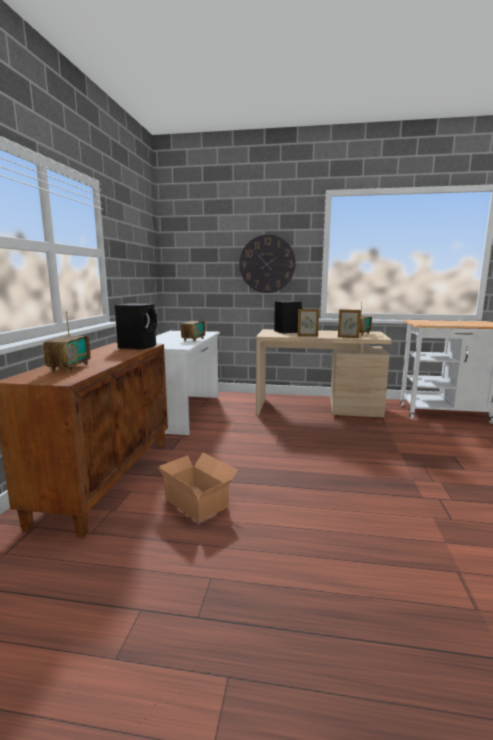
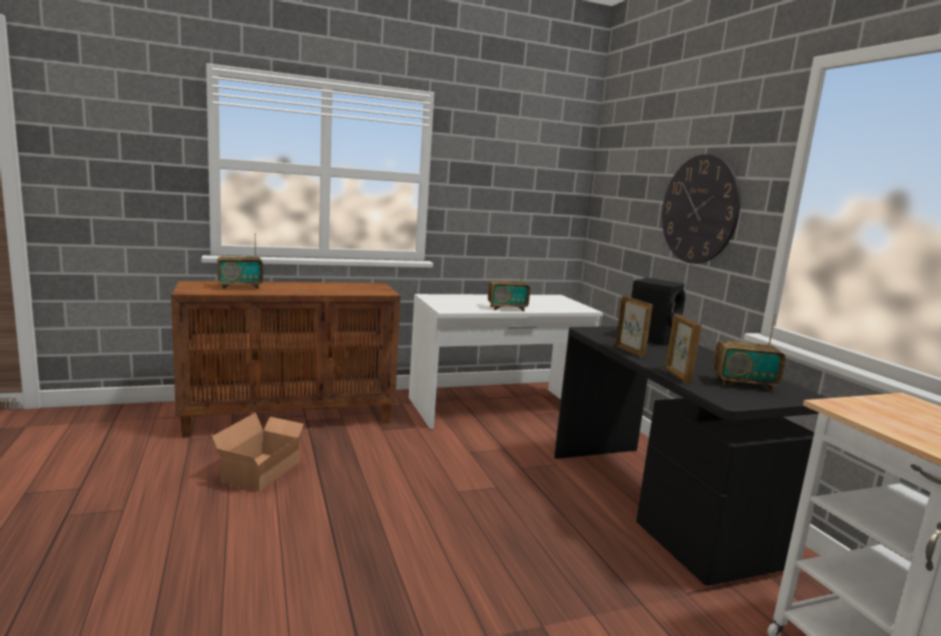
camera: 60 degrees right, 0 degrees up
(138, 346) = (368, 290): black speaker -> none
(318, 409) = (658, 505): beige desk -> black desk

